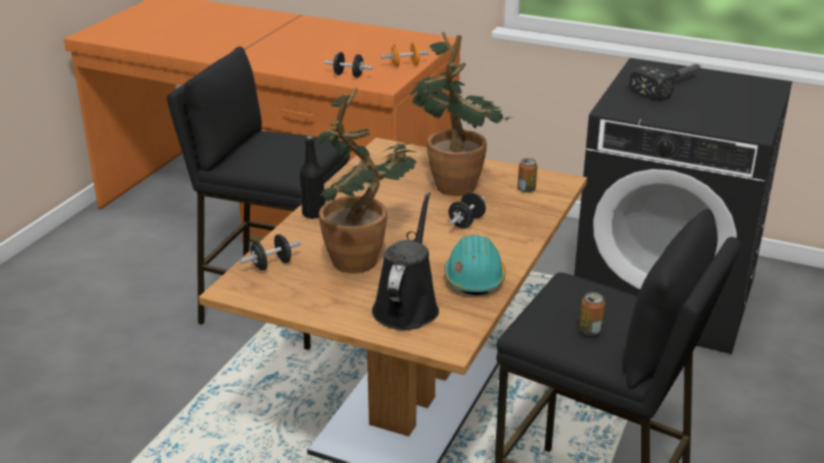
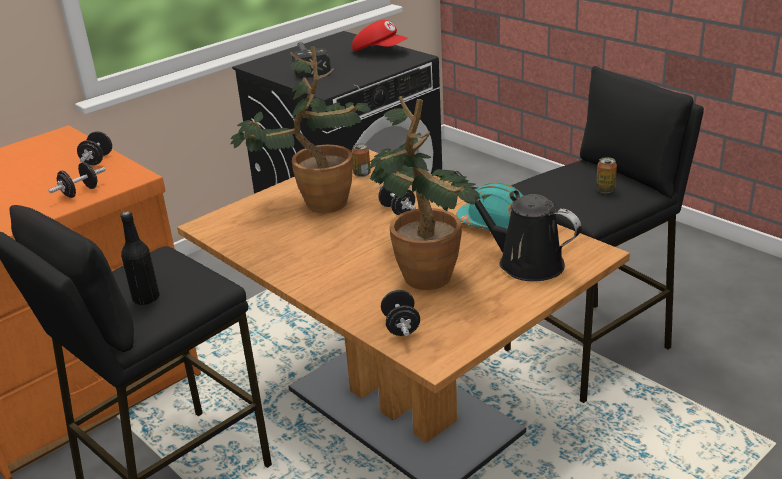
camera: 65 degrees left, 0 degrees up
(313, 214) = (312, 286): black bottle -> black bottle (146, 298)
(405, 65) = (97, 160): orange dumbbell -> black dumbbell
(749, 111) = (379, 51): none -> red cap

